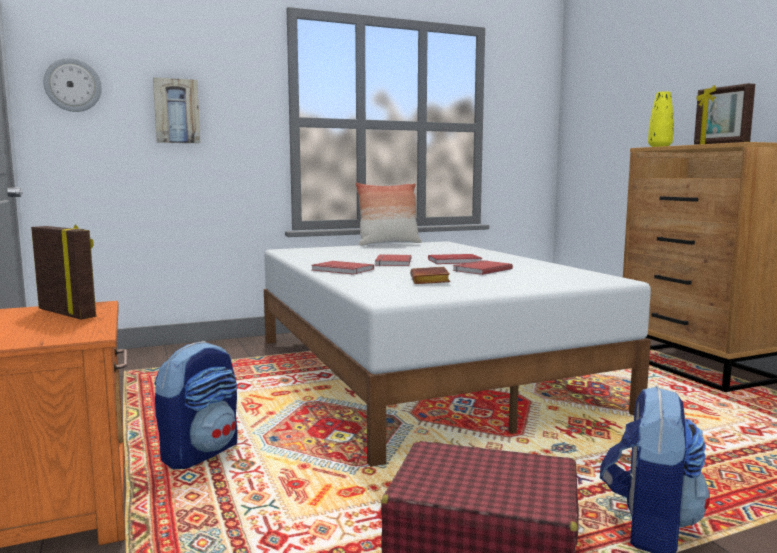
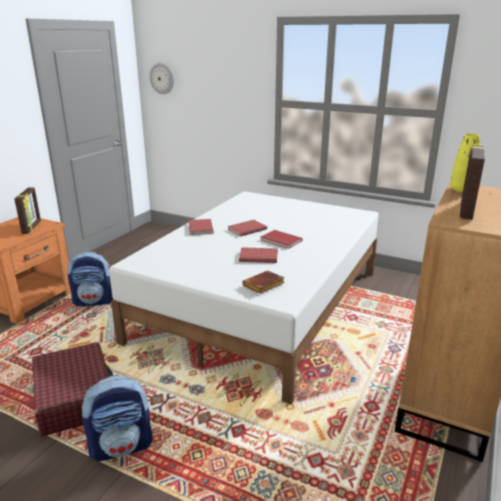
camera: 50 degrees right, 15 degrees up
(176, 111) = (209, 94): picture -> none
(388, 244) = (323, 204): pillow -> none
(431, 281) = (197, 256): brown book -> brown book (263, 286)

